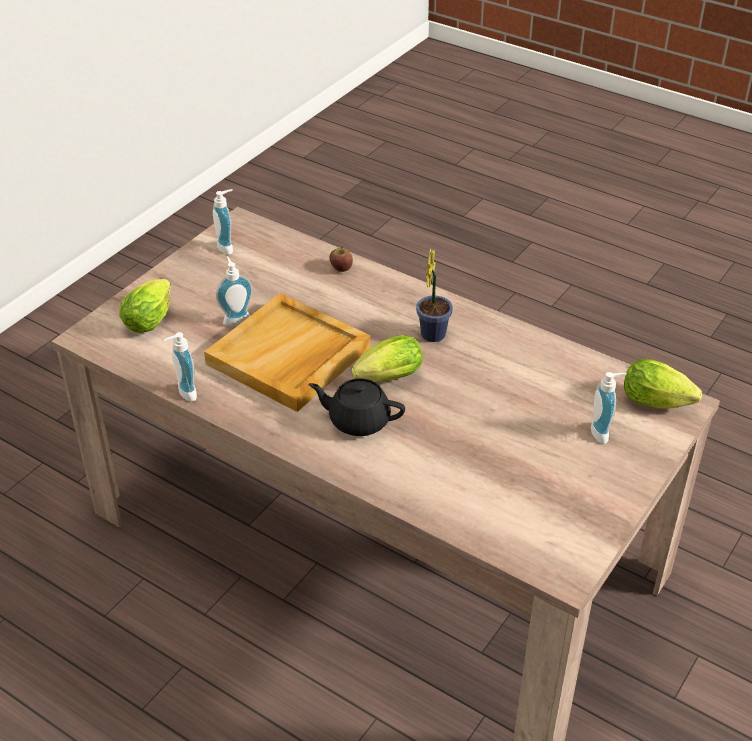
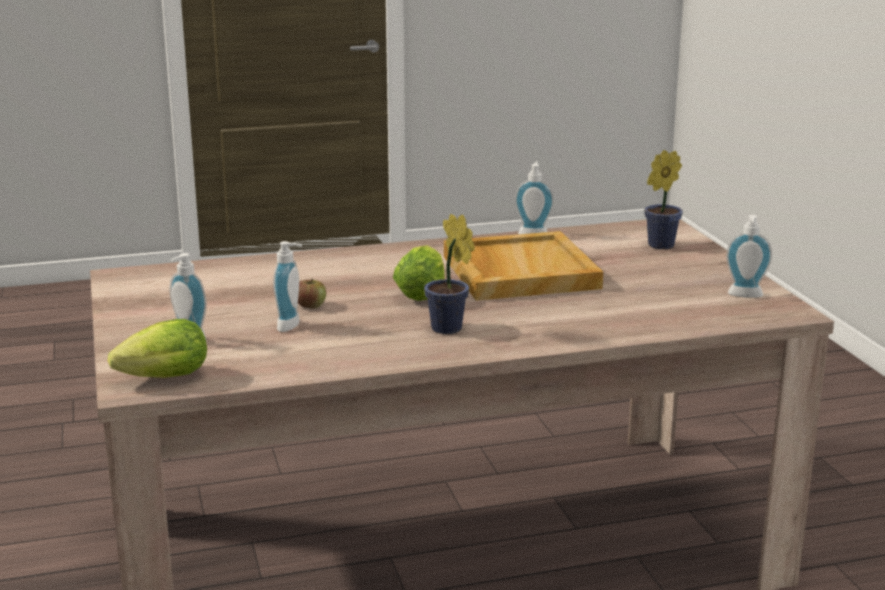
camera: 130 degrees right, 20 degrees down
(151, 318) = (658, 246): lettuce -> potted plant
(236, 319) = (608, 270): soap dispenser -> soap dispenser (292, 326)
(341, 268) = (628, 328): apple -> apple (311, 305)
(358, 420) = (393, 270): black teapot -> none

